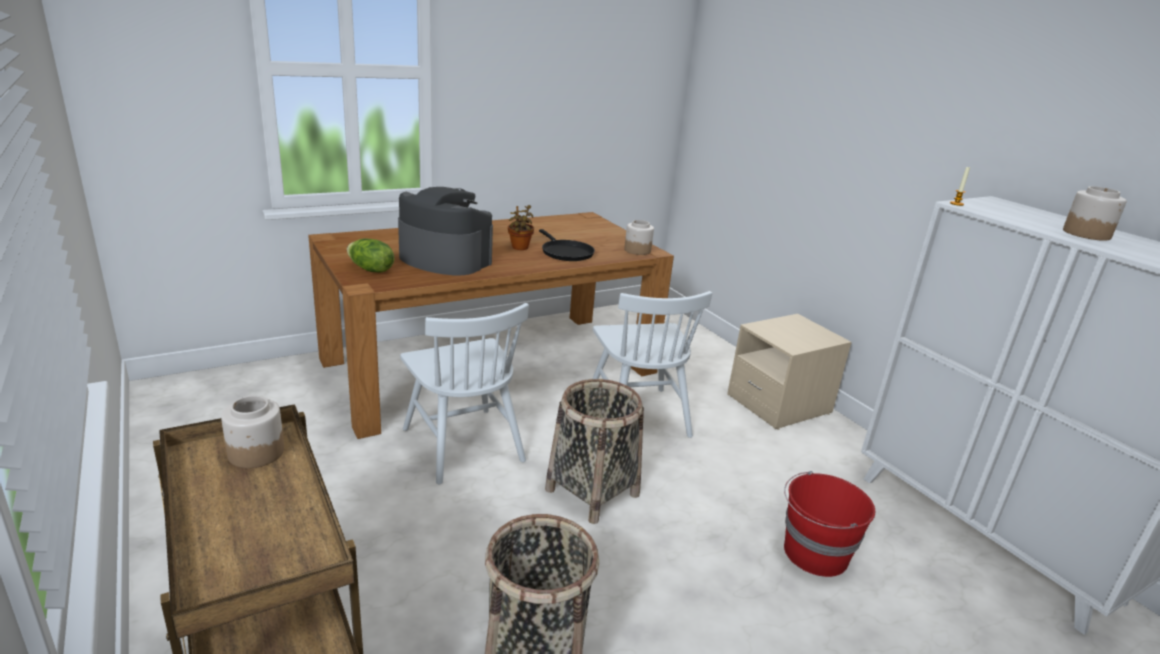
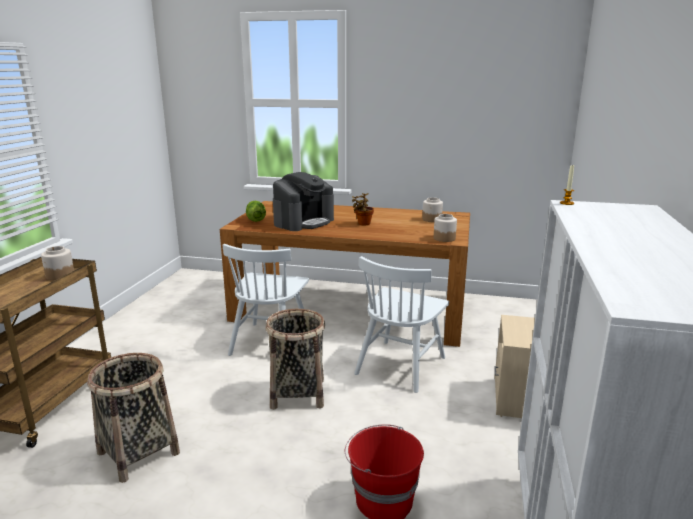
camera: 45 degrees right, 5 degrees down
(444, 259) = (304, 222): coffee machine -> coffee machine turned 60 degrees clockwise
(565, 252) = (387, 231): black frying pan -> none
(1086, 234) = (628, 239): jar -> jar (432, 219)

